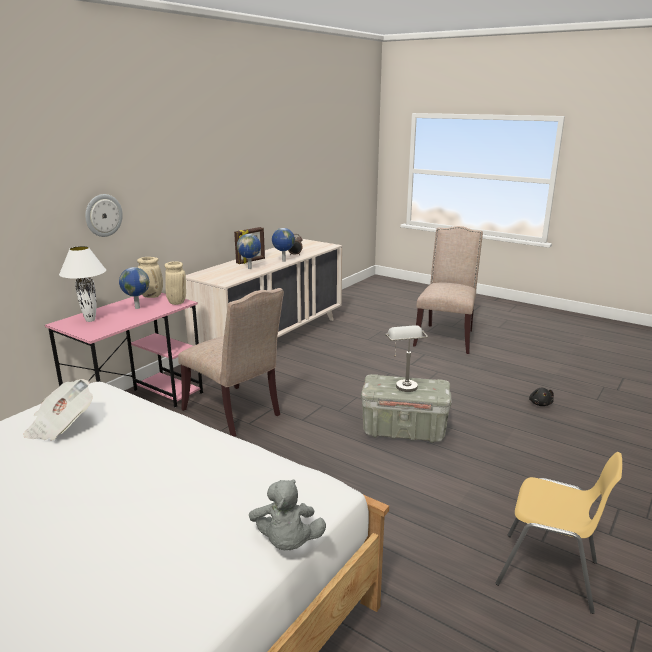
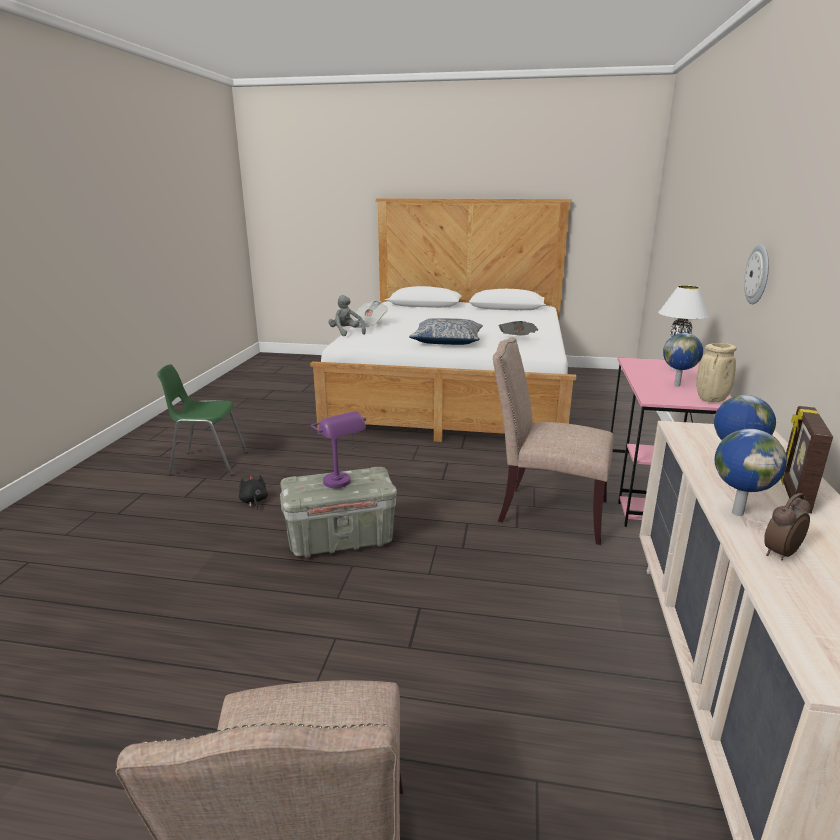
camera: 155 degrees right, 0 degrees up
(157, 450) = (447, 341): none -> pillow
(176, 302) = (660, 398): beige vase -> none
(197, 591) = (368, 324): none -> newspaper
(403, 383) = (342, 485): grey table lamp -> purple table lamp
(540, 403) = (124, 645): black plush toy -> black plush toy (254, 501)
(548, 573) = (208, 463): yellow chair -> green chair

